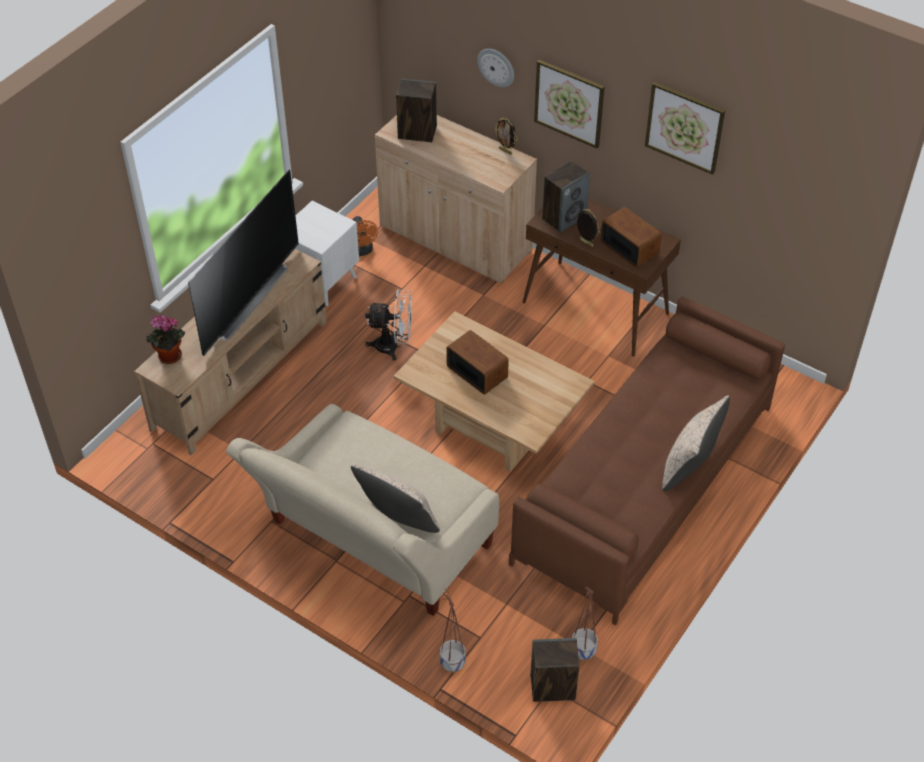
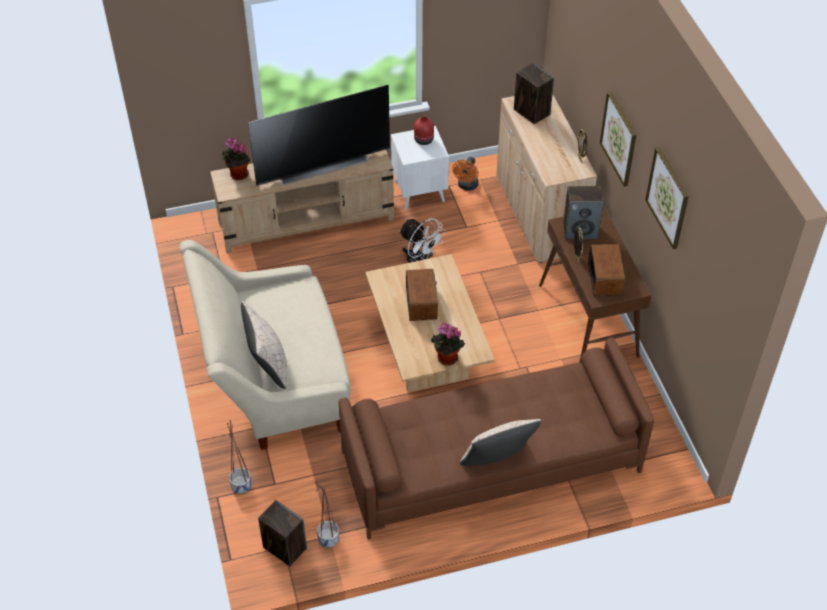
camera: 40 degrees right, 0 degrees up
(315, 220) = (423, 140): none -> red vase
(496, 67) = (591, 85): wall clock -> none
(553, 408) = (446, 359): none -> potted plant

